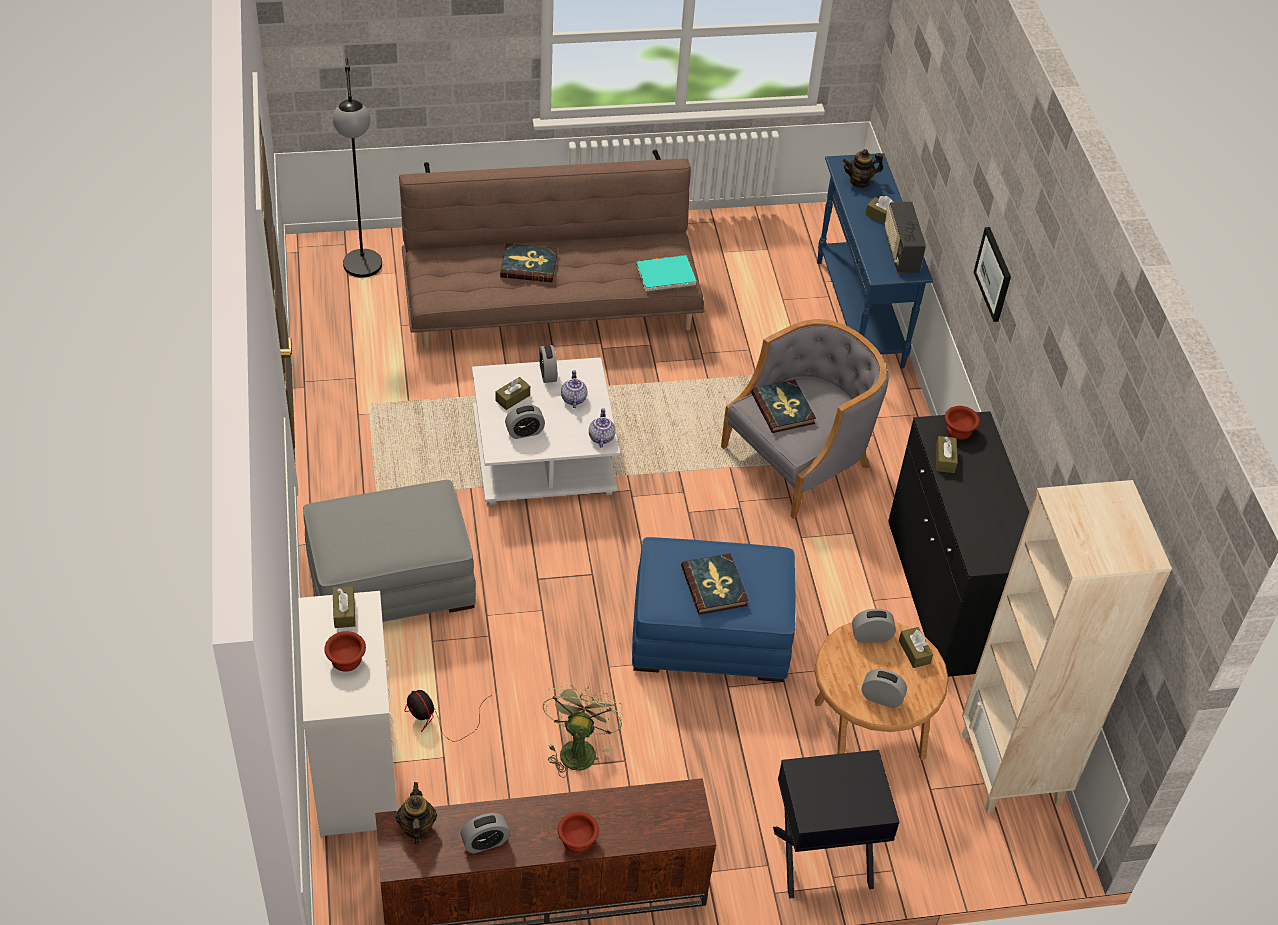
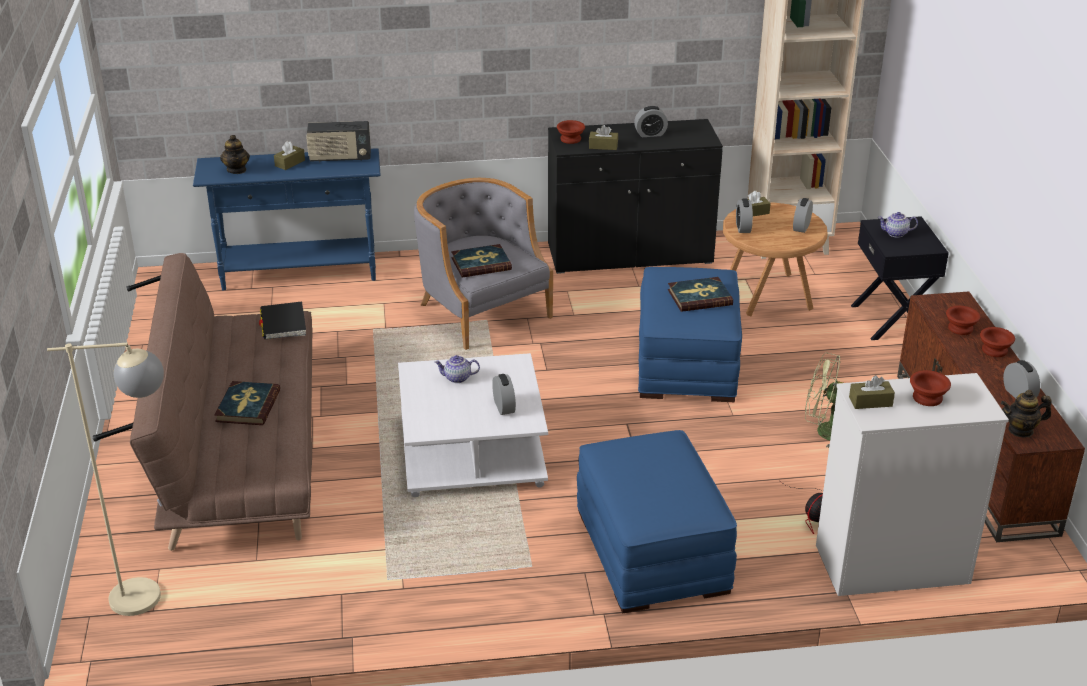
camera: 85 degrees left, 15 degrees down
(363, 274) = (154, 596): black floor lamp -> beige floor lamp
(392, 581) = (651, 550): grey ottoman -> blue ottoman
(512, 398) = (454, 415): brown tissue box -> none
(547, 374) = (420, 393): alarm clock -> alarm clock (650, 134)
(600, 437) = (511, 363): teapot -> teapot (895, 234)
(624, 815) = (961, 329): none -> brown bowl
(665, 276) = (283, 323): turquoise book -> black book
(994, 274) = (474, 48): picture -> none

